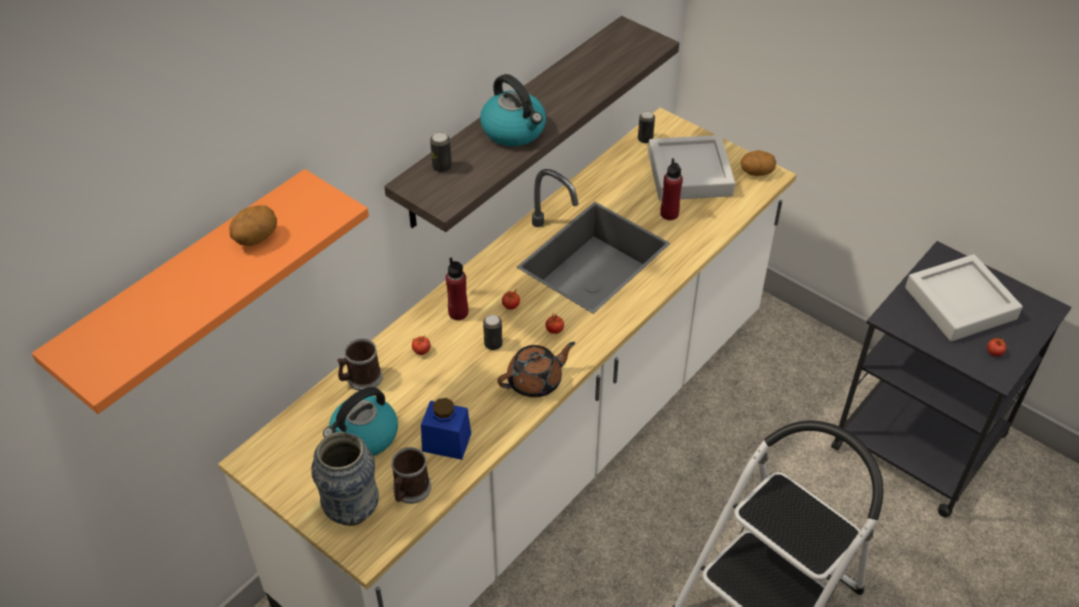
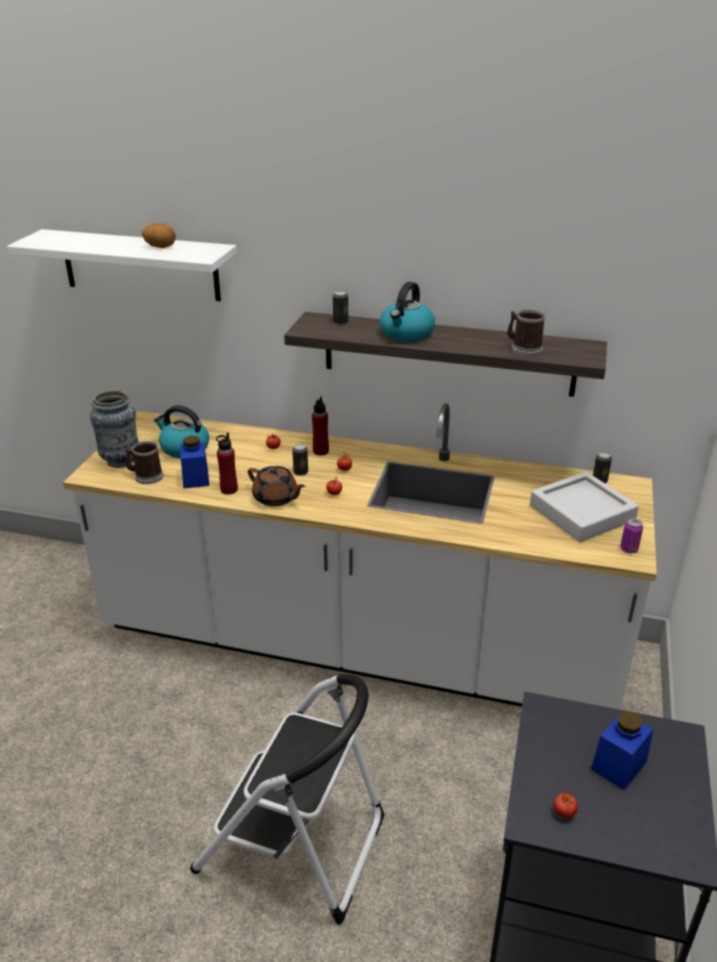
camera: 65 degrees right, 15 degrees down
(187, 285) = (140, 265): orange shelf -> white shelf
(361, 379) = (233, 434): mug -> mug (523, 349)
(669, 214) = (518, 514): red bottle -> red bottle (229, 490)
(756, 172) = (628, 549): potato -> can
(960, 303) = (618, 765): grey tray -> blue jar

